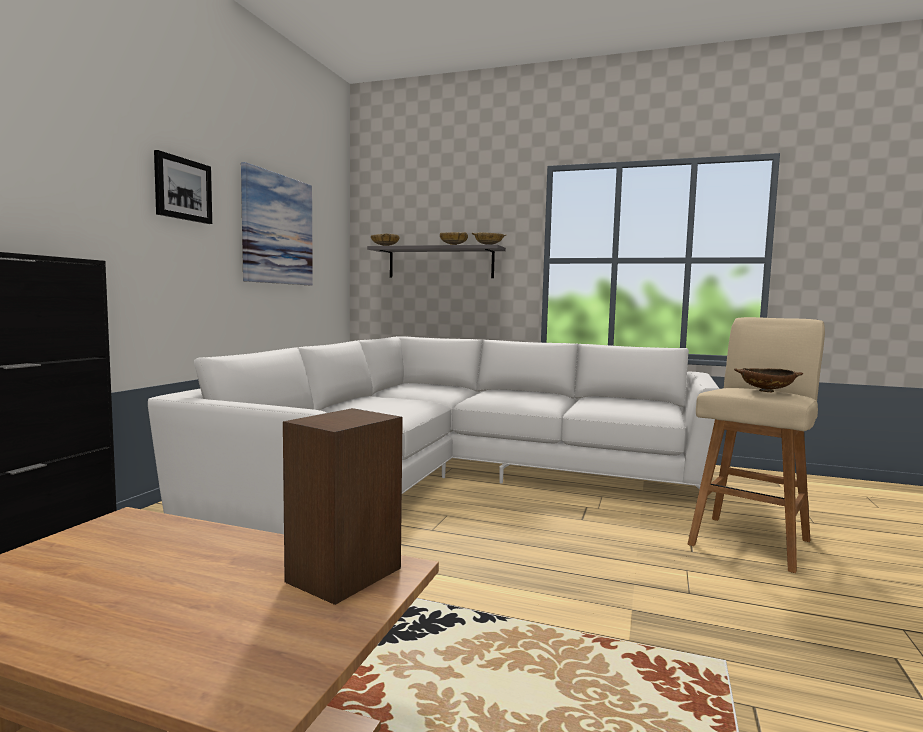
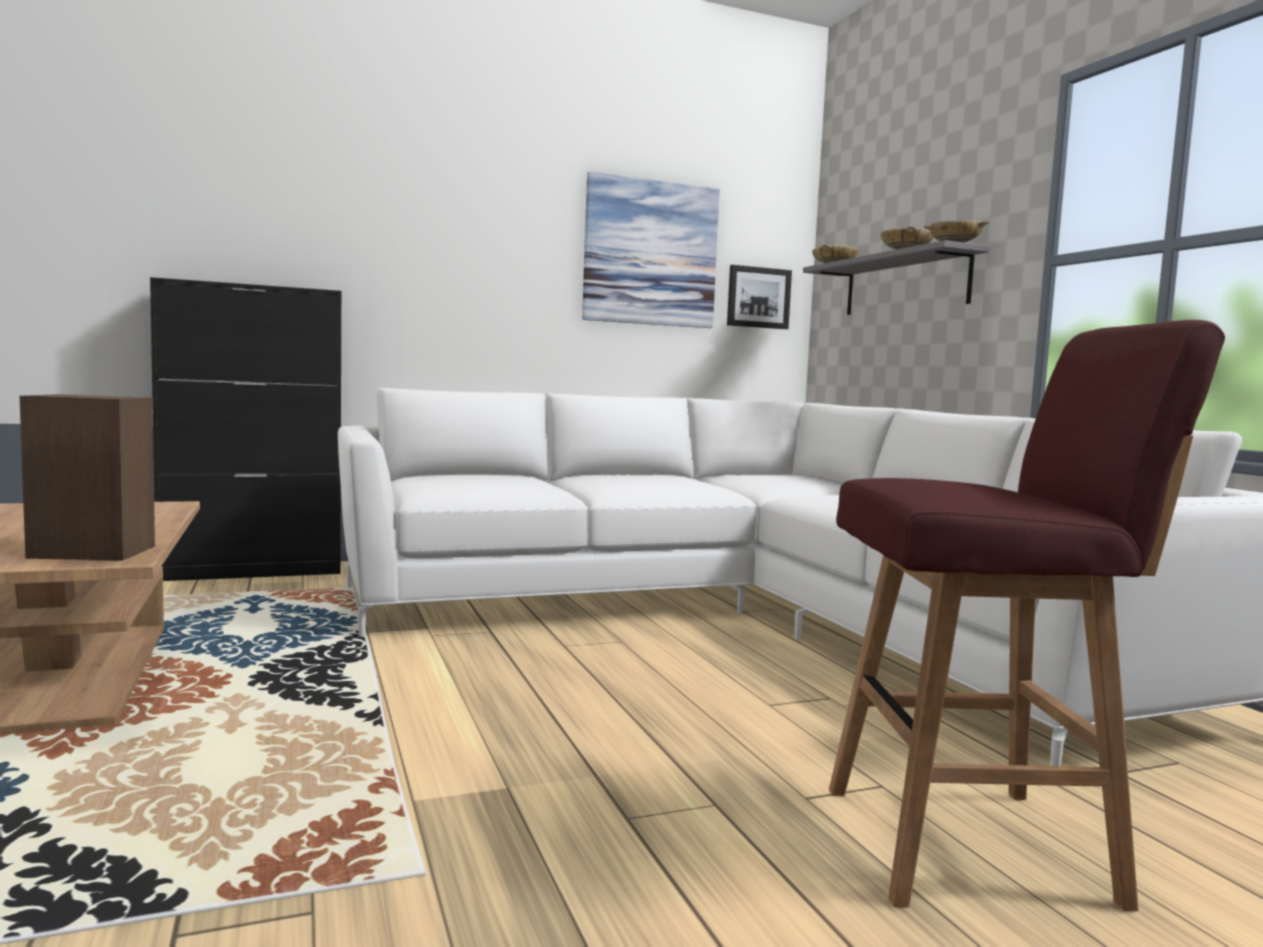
camera: 50 degrees right, 0 degrees up
(182, 189) = (493, 214): picture -> picture (758, 297)
(751, 541) = (974, 844): beige stool -> red stool
(766, 391) = (949, 485): brown bowl -> none

